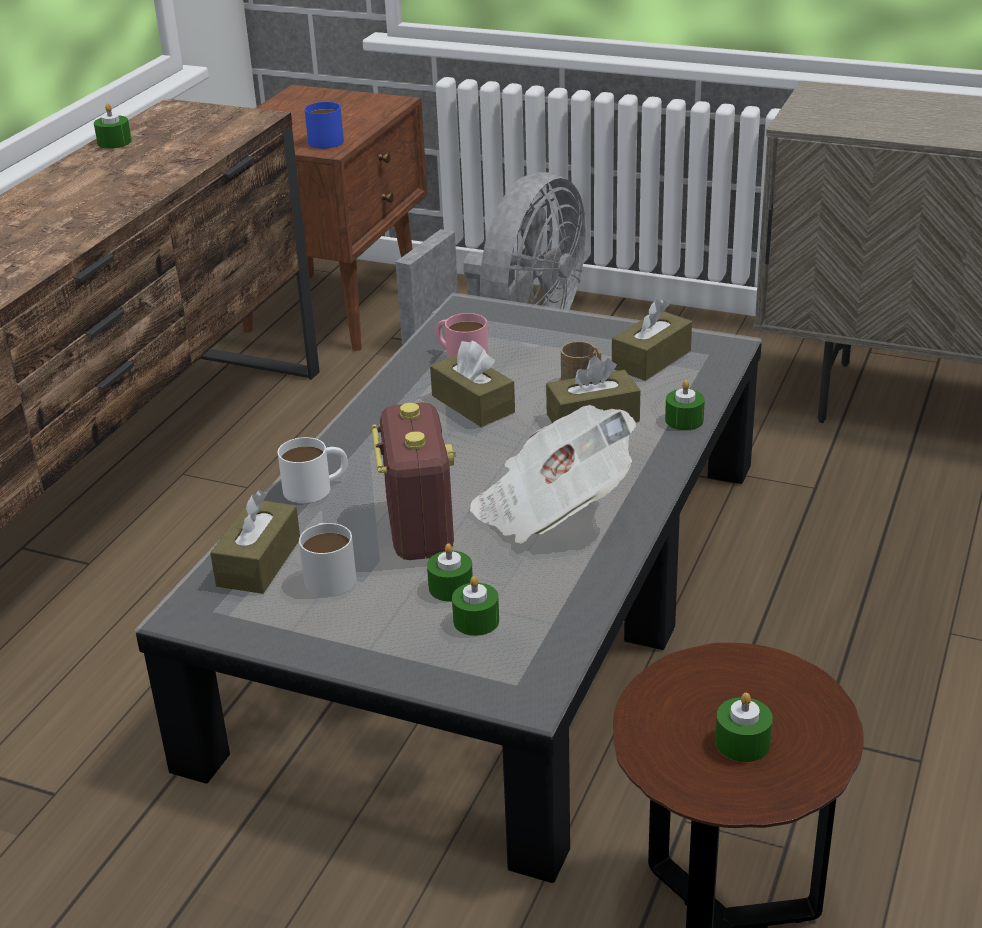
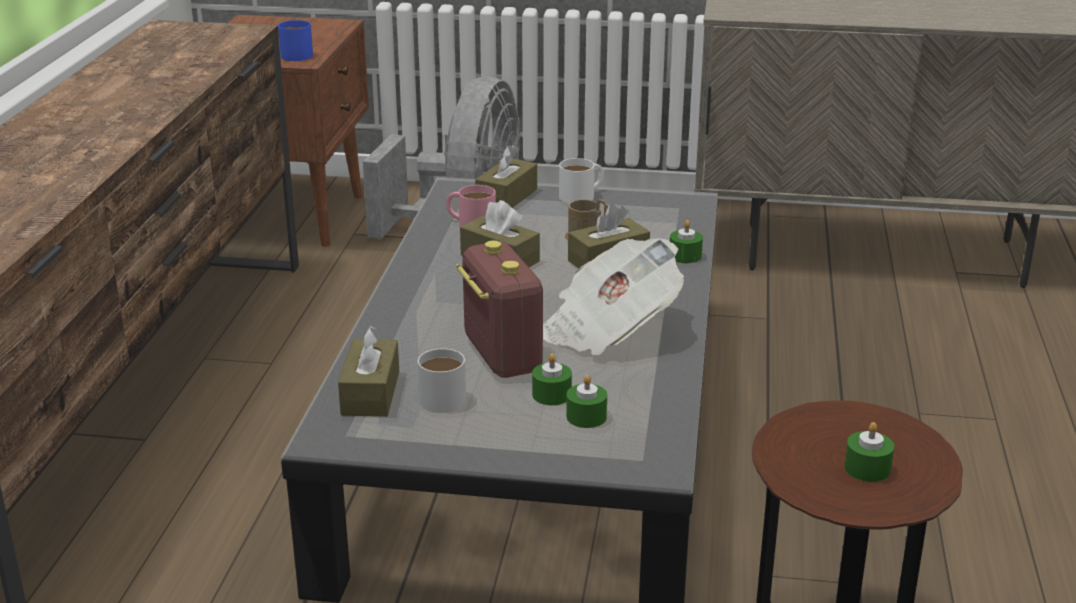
camera: 15 degrees left, 5 degrees down
(114, 142) = (125, 54): green candle -> none
(316, 487) = (393, 332): white mug -> white mug (582, 195)
(651, 359) = (635, 214): brown tissue box -> brown tissue box (506, 197)

